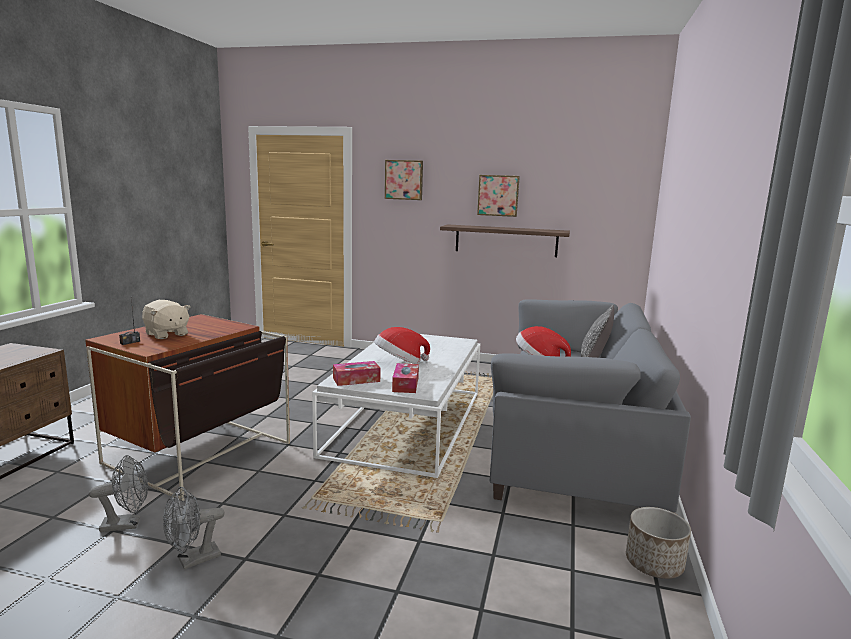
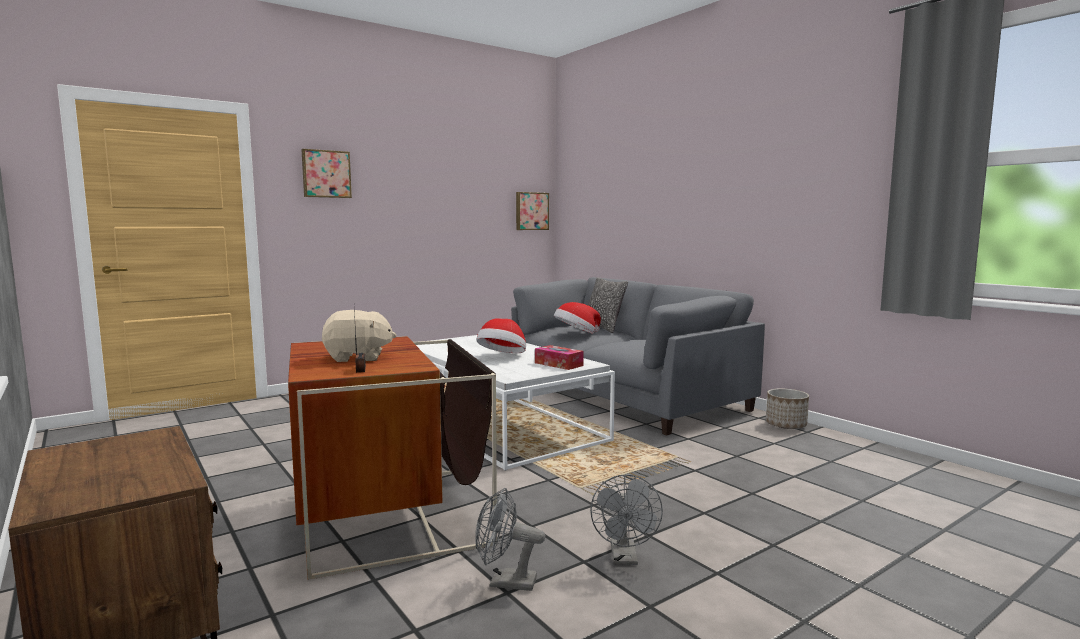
camera: 50 degrees left, 5 degrees down
(127, 524) = (505, 582): grey fan -> grey fan turned 105 degrees counterclockwise
(356, 380) = (518, 372): tissue box -> none
(498, 195) = (431, 192): picture -> picture (531, 211)
(506, 240) = (442, 238): shelf -> none

